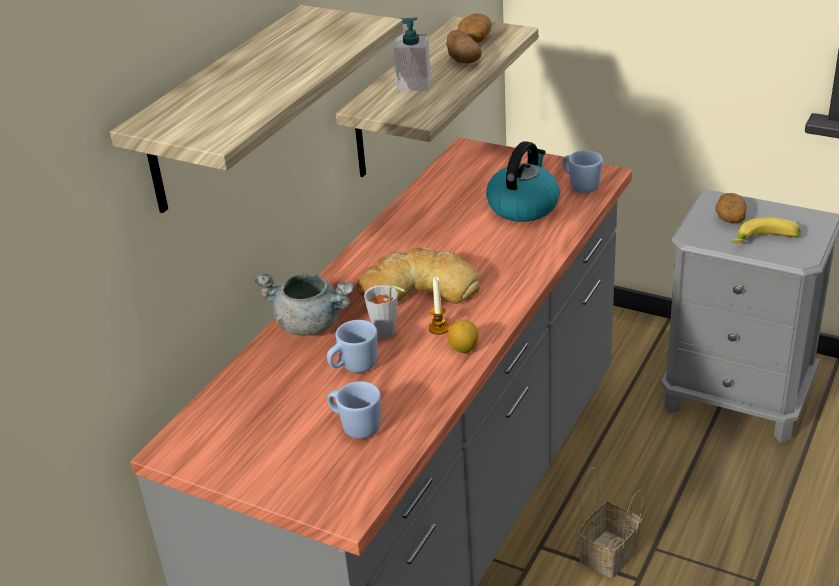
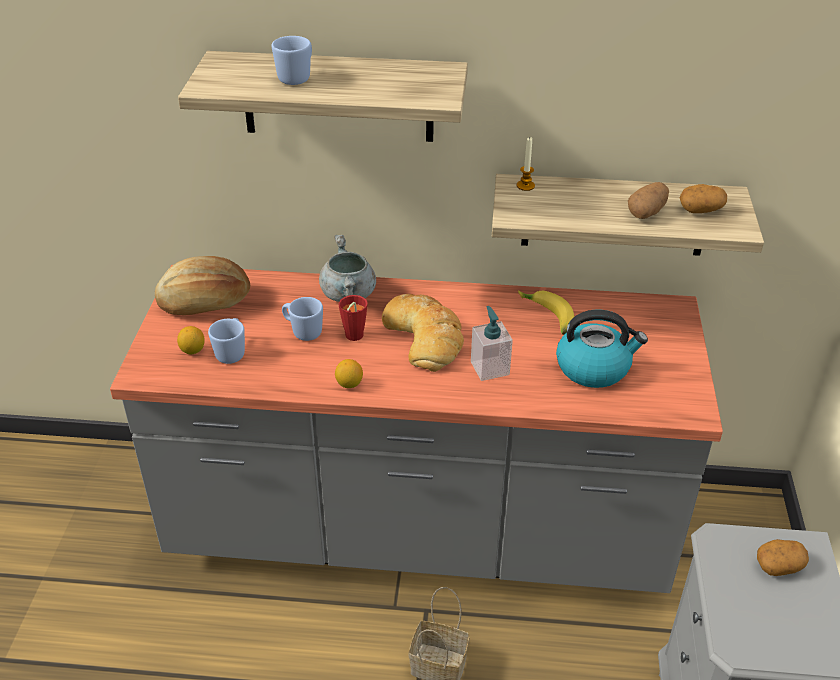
camera: 65 degrees right, 5 degrees up
(241, 438) = (205, 303): none -> bread
(331, 459) = (193, 350): none -> lemon
(388, 334) = (352, 337): grey cup -> red cup
(413, 84) = (576, 198): soap dispenser -> soap dispenser (489, 368)
(439, 328) = (372, 363): candle -> candle (525, 186)
(580, 186) = (658, 399): blue mug -> blue mug (297, 77)
(765, 241) = (749, 606): banana -> banana (547, 318)

